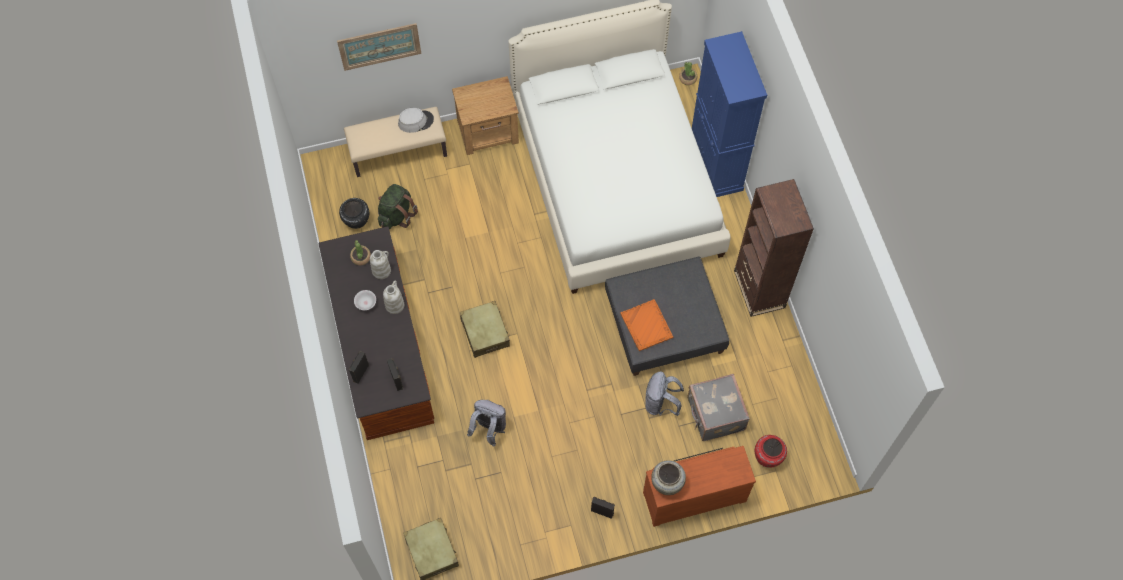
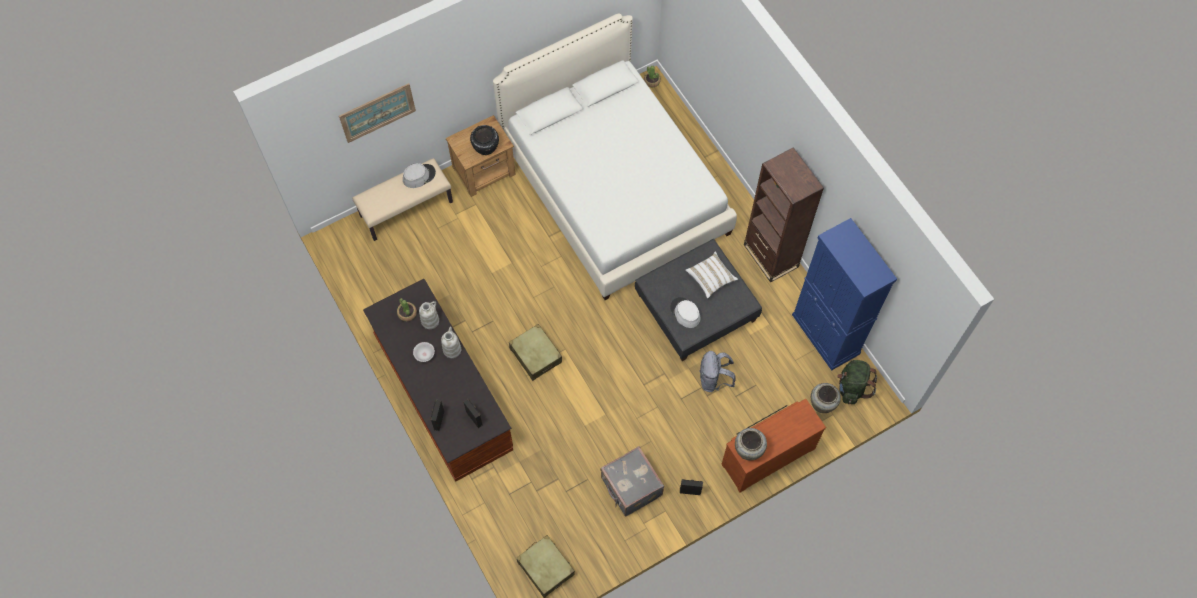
camera: 15 degrees left, 0 degrees up
(356, 221) = (385, 282): black vase -> black vase (485, 148)
(397, 215) = (422, 267): green backpack -> green backpack (852, 387)
(489, 429) = (565, 442): grey backpack -> none
(646, 326) = (685, 313): orange tray -> white hat
(684, 296) = (710, 278): none -> white pillow
(714, 415) = (764, 378): grey suitcase -> grey suitcase (630, 488)
(715, 165) = (699, 154): blue cabinet -> blue cabinet (825, 334)
(768, 457) = (822, 404): red vase -> beige vase

